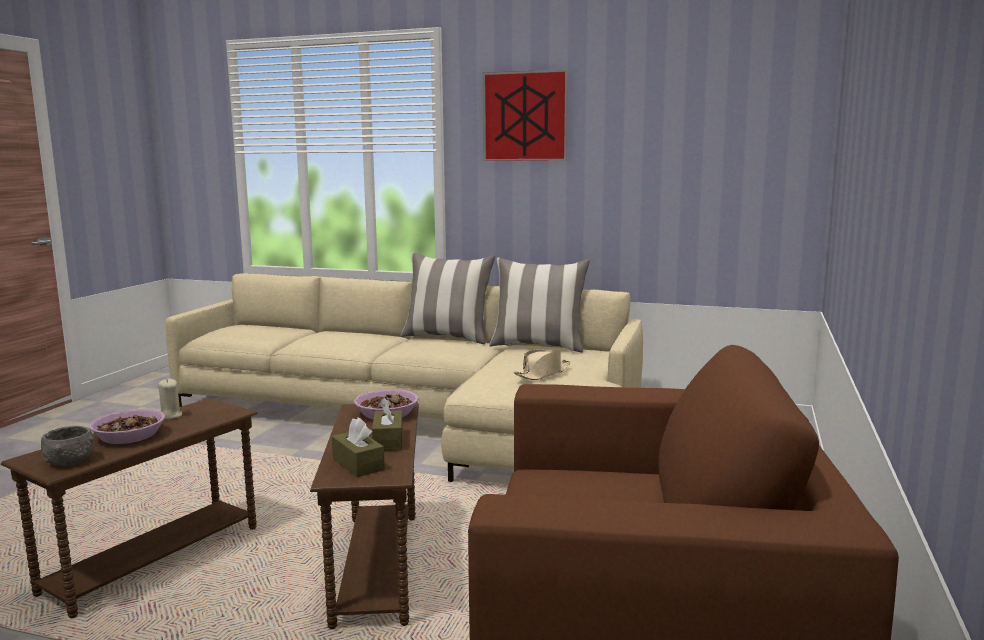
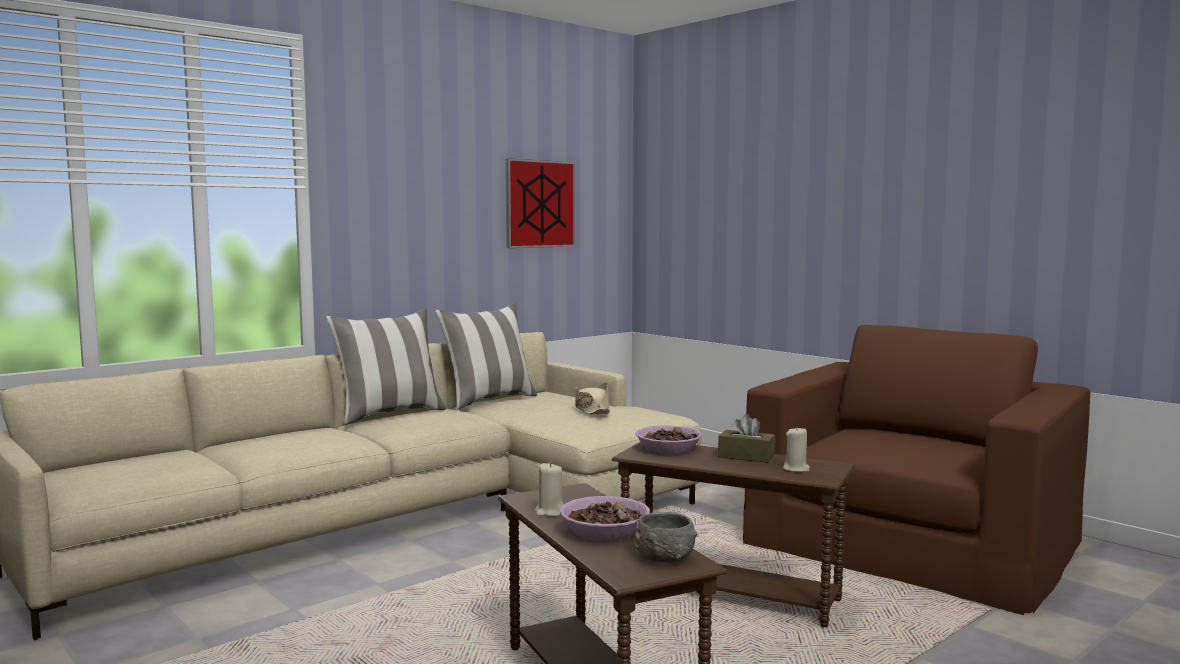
camera: 60 degrees left, 5 degrees down
(358, 464) = (796, 469): brown tissue box -> beige candle
(525, 116) = (402, 153): picture -> picture (540, 204)

